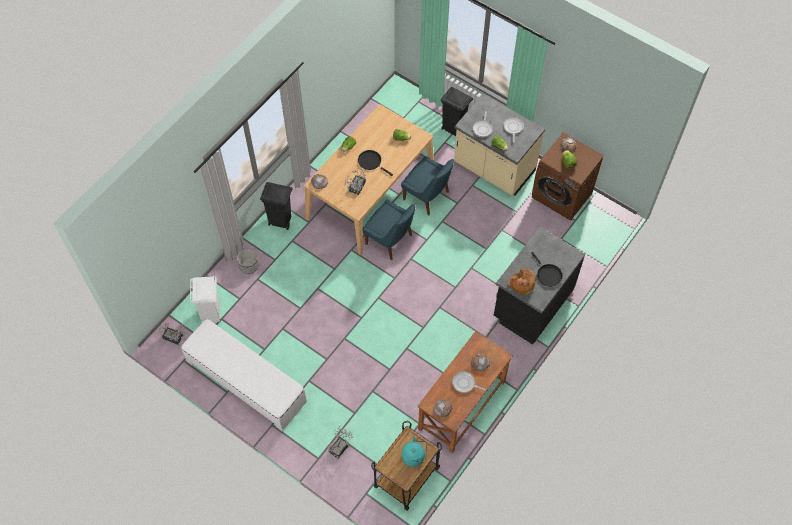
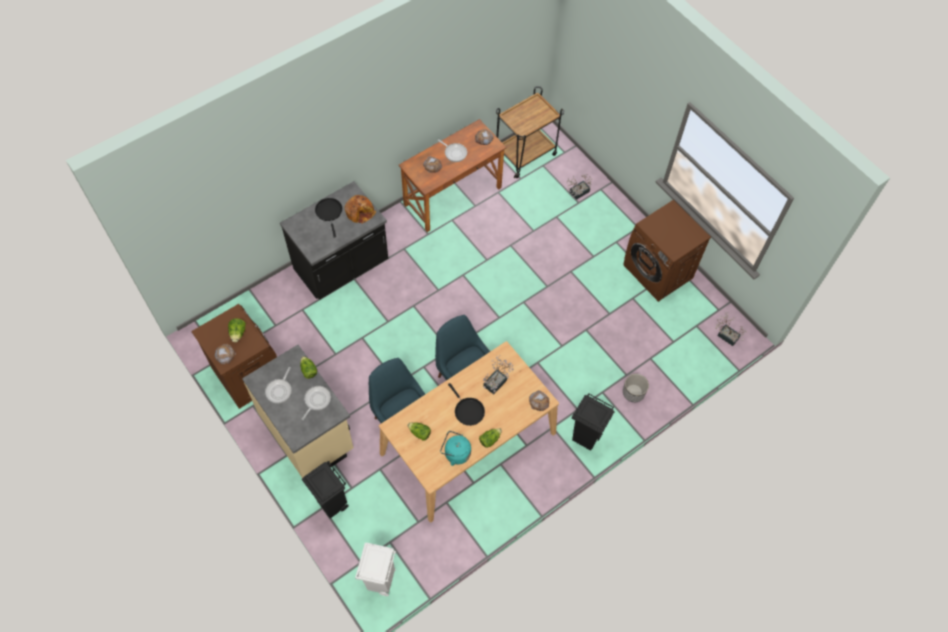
camera: 165 degrees left, 0 degrees up
(211, 314) = (683, 350): white trash can -> white trash can (380, 581)
(245, 381) = (657, 272): white bench -> brown washing machine
(414, 456) = (521, 115): turquoise kettle -> turquoise kettle (455, 453)

